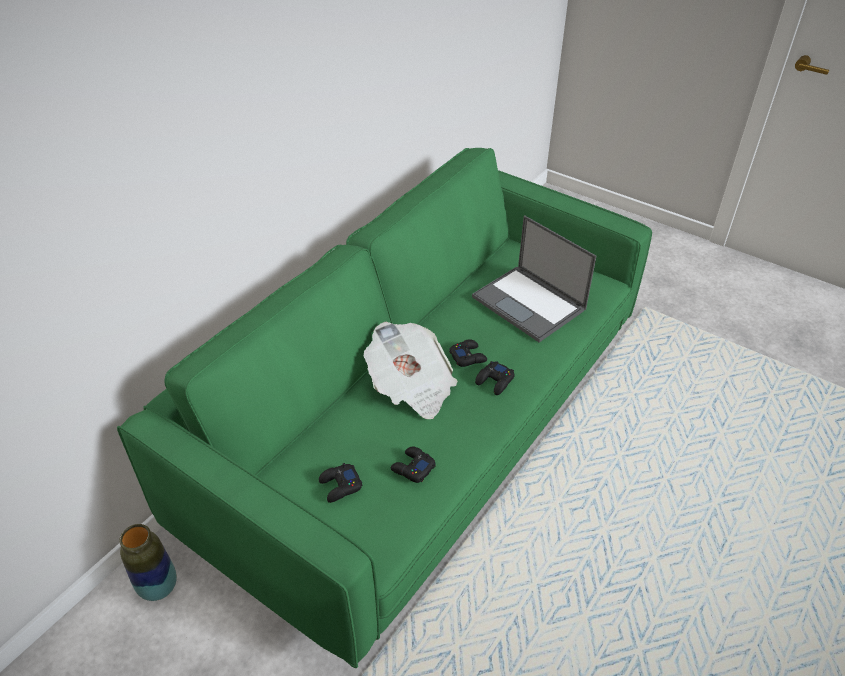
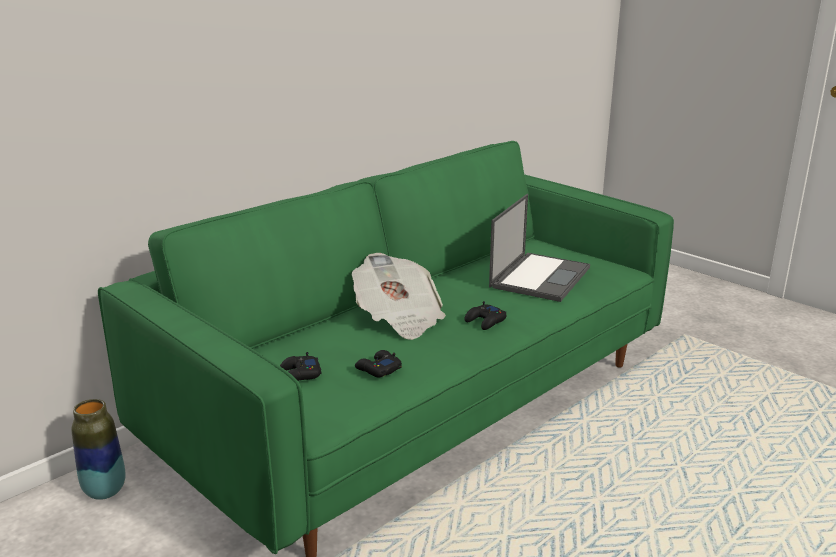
camera: 10 degrees right, 20 degrees down
(468, 356) = (463, 304): black game controller -> none
(530, 303) = (540, 277): laptop -> laptop turned 120 degrees counterclockwise

